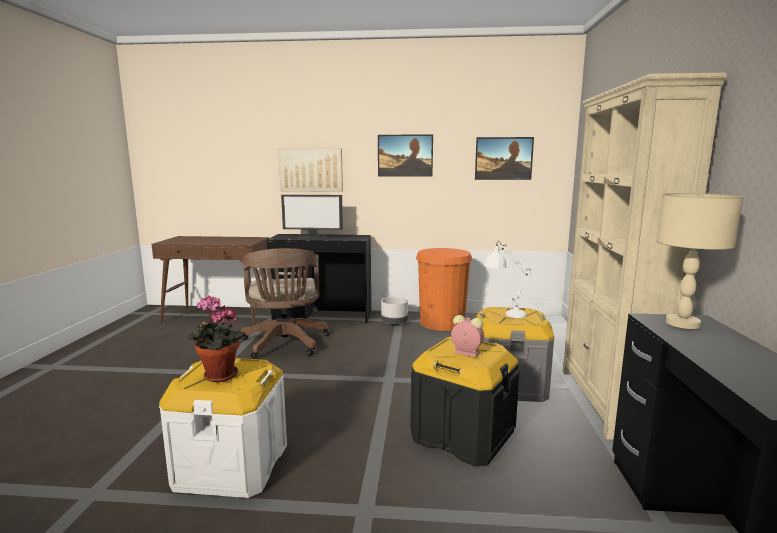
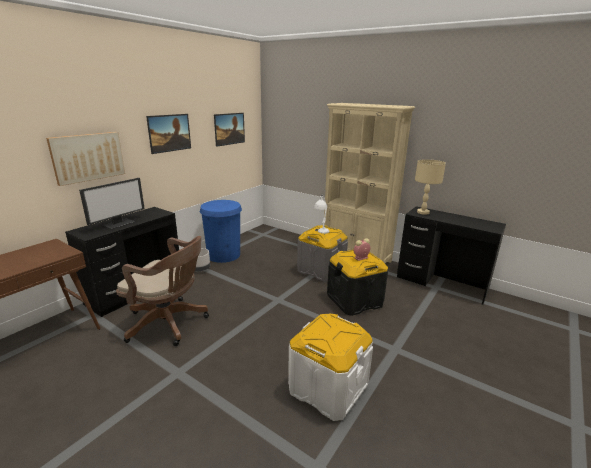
camera: 60 degrees left, 10 degrees up
(218, 377) = (337, 335): potted plant -> none
(442, 323) = (223, 255): orange trash can -> blue trash can

